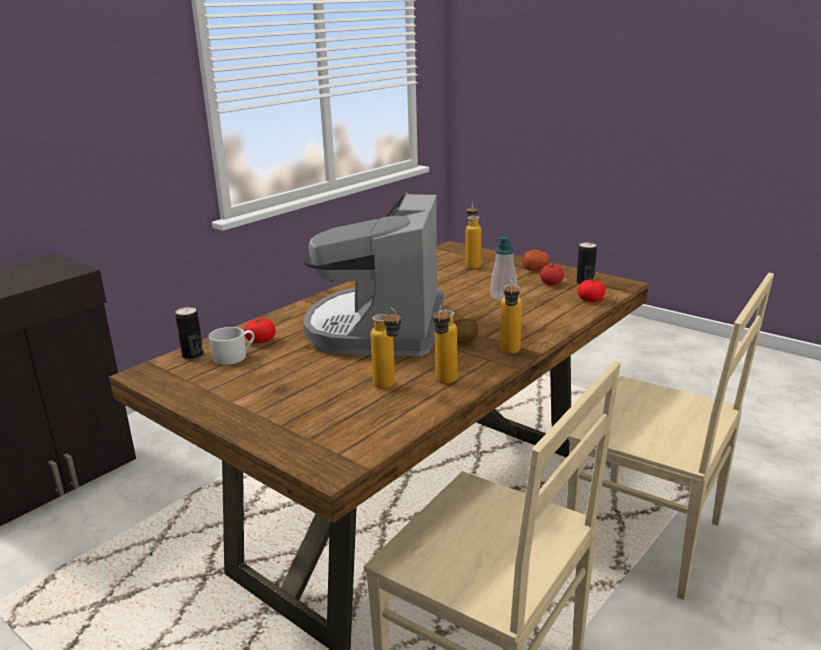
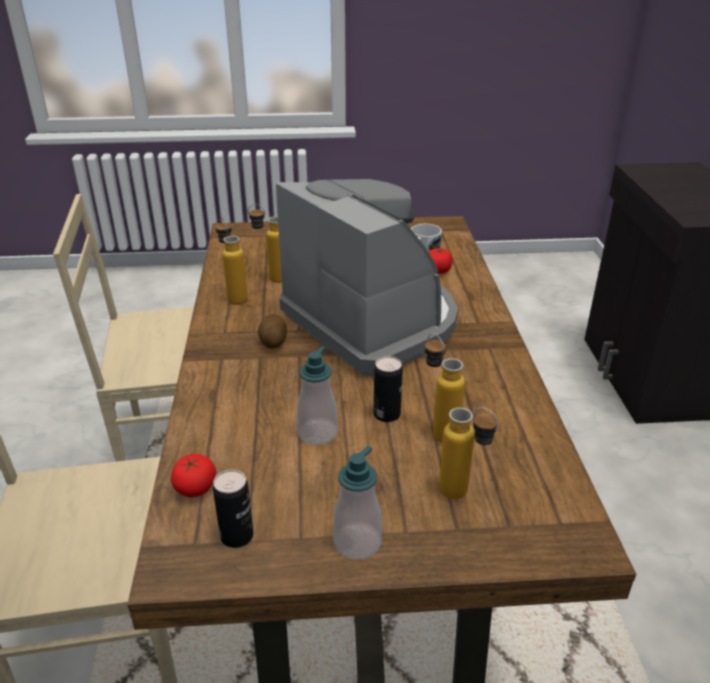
camera: 135 degrees right, 10 degrees up
(193, 355) = (452, 243): can -> can (386, 414)
(509, 354) = (213, 346): bottle -> bottle (438, 430)
(535, 268) = (357, 542): potato -> soap dispenser
(551, 284) = (286, 503): tomato -> none

